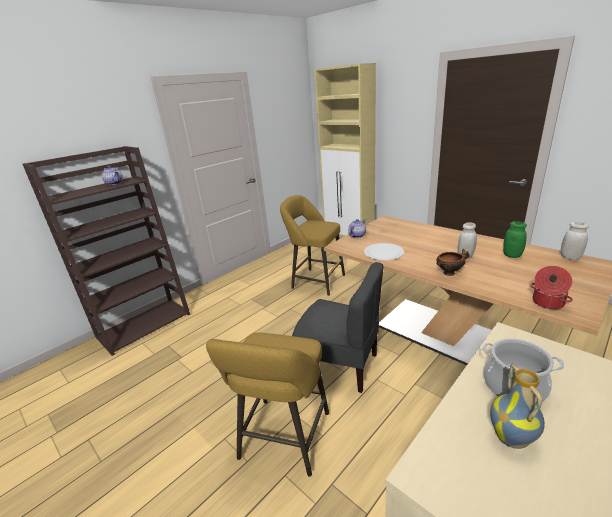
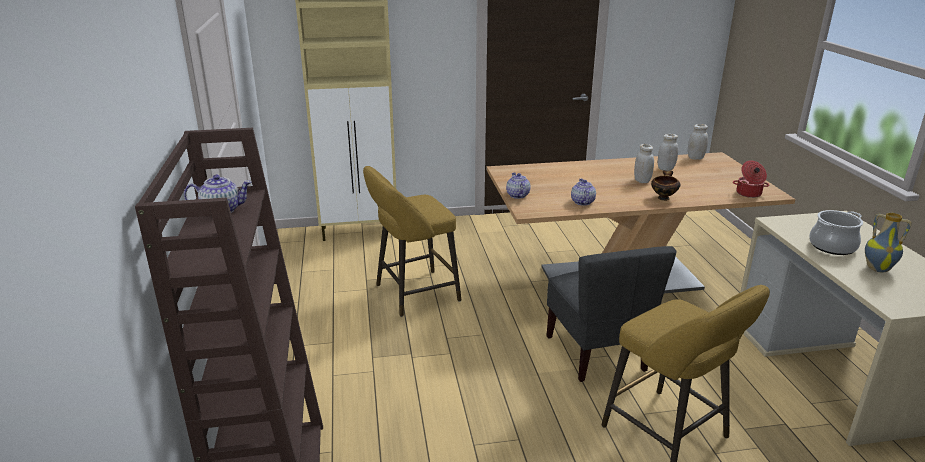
camera: 55 degrees left, 0 degrees up
(340, 365) = (597, 353): grey chair -> grey chair turned 105 degrees clockwise
(383, 253) = (582, 202): white plate -> teapot
(512, 255) = (665, 169): green jar -> white jar

